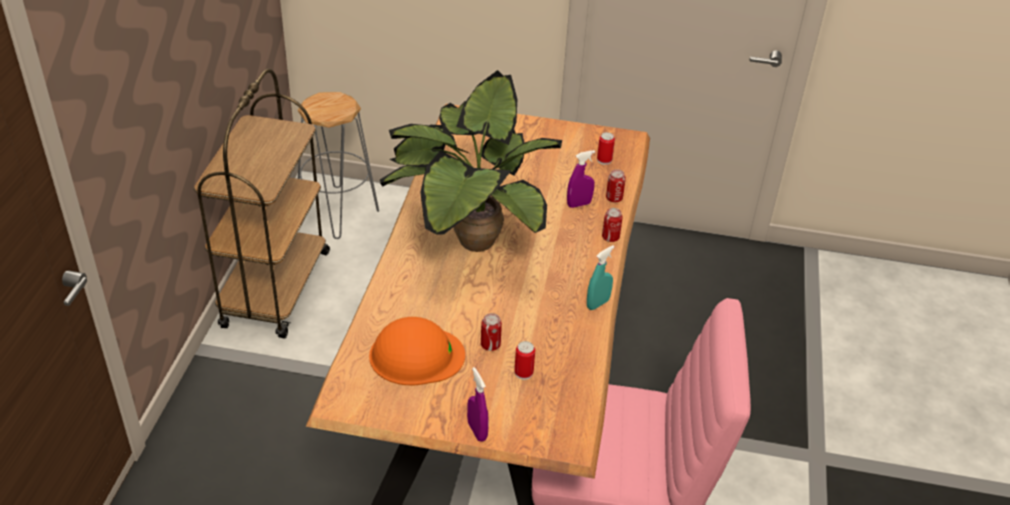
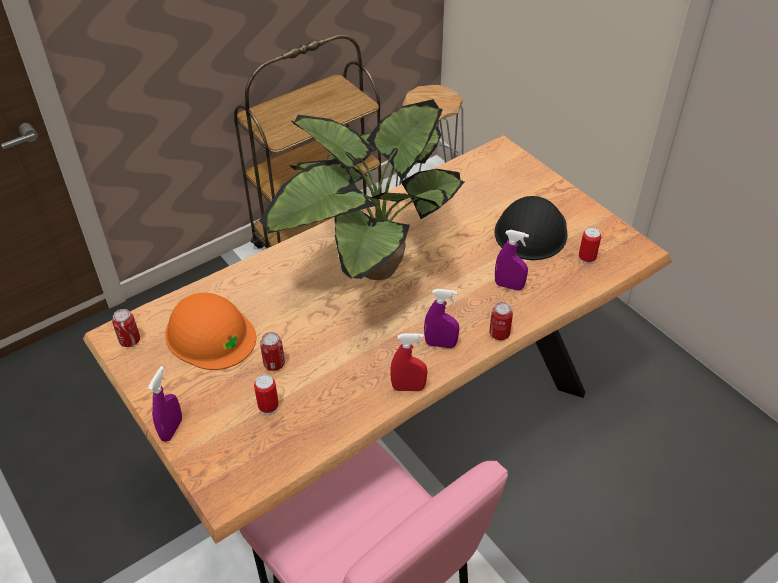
camera: 45 degrees right, 5 degrees up
(548, 161) = (531, 230): none -> black hard hat
(583, 265) = (440, 344): none -> purple spray bottle
(598, 304) = (408, 388): turquoise spray bottle -> red spray bottle
(614, 198) = (550, 299): can -> can (130, 340)

